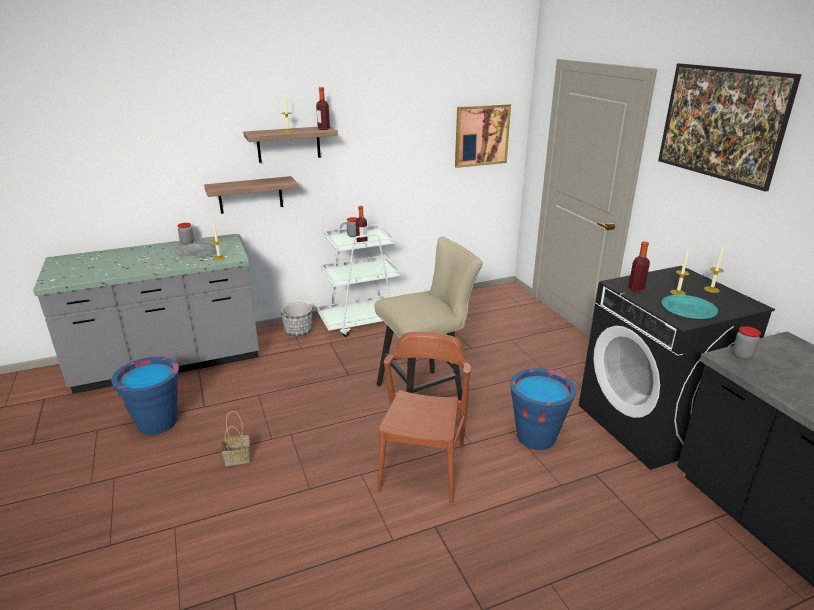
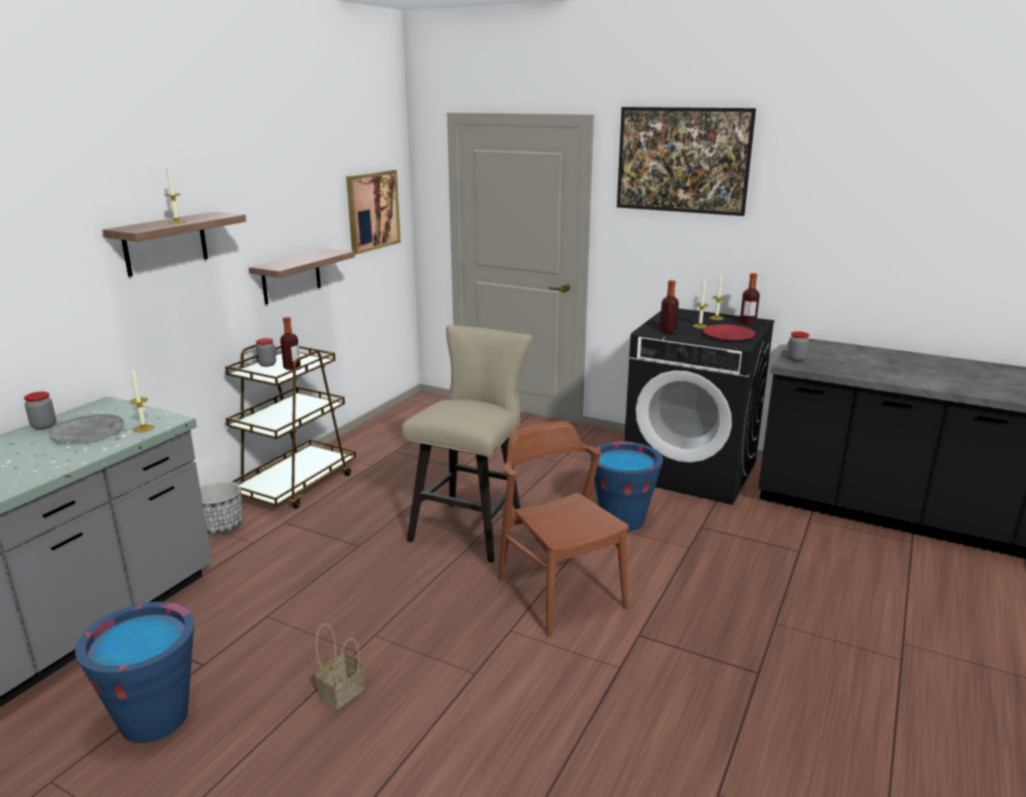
camera: 40 degrees left, 5 degrees down
(250, 195) = (120, 330): shelf -> shelf (291, 276)
(323, 129) = (221, 214): bottle -> bottle (748, 322)
(362, 321) = (296, 485): white cart -> brown cart
(688, 310) = (728, 336): turquoise plate -> red plate

